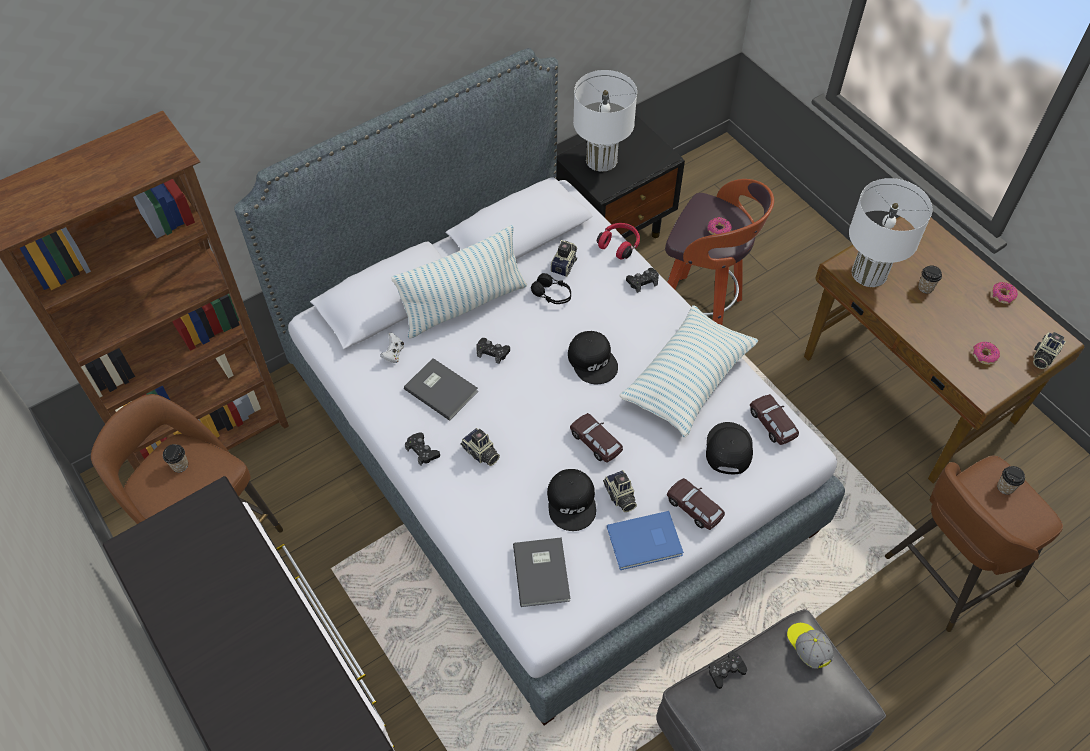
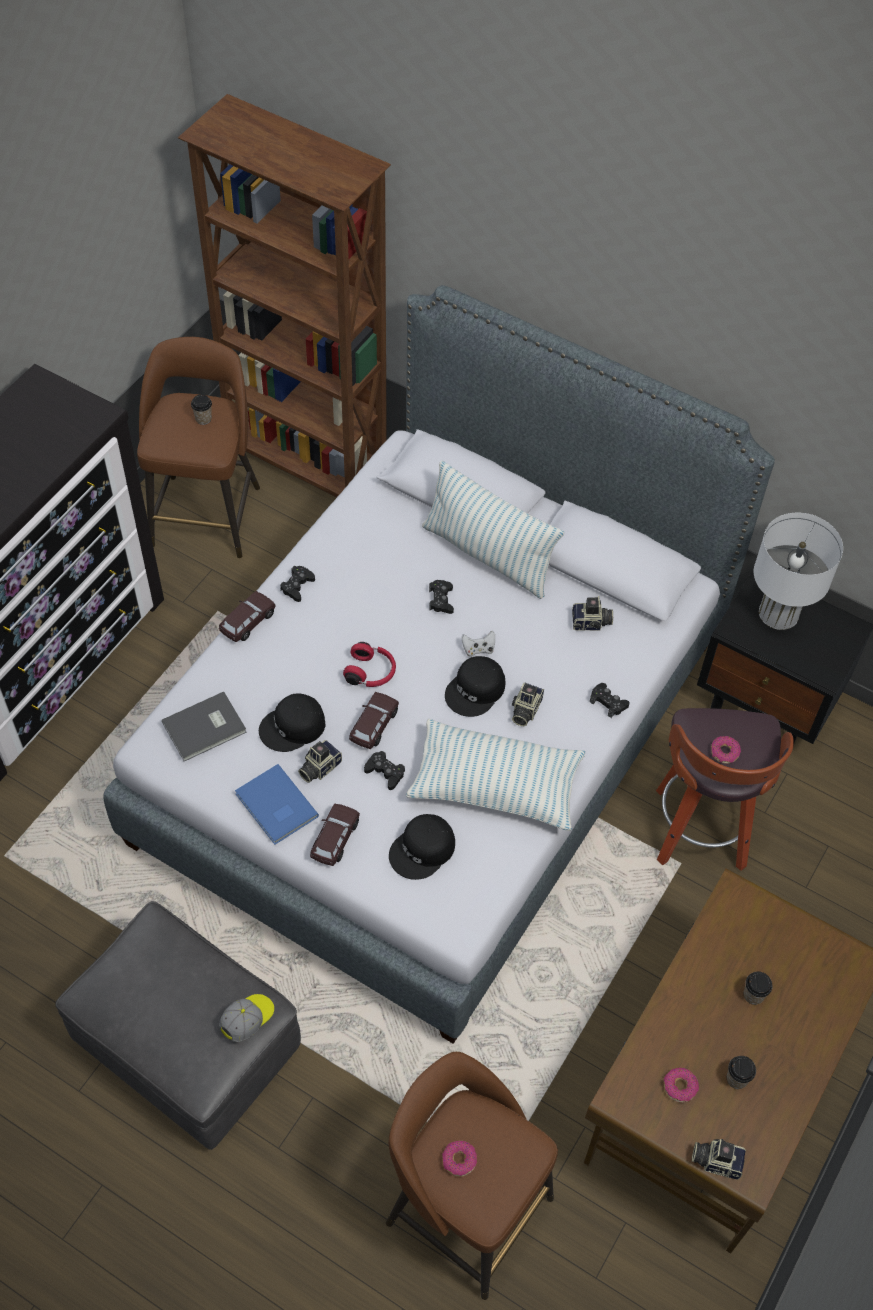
camera: 65 degrees right, 0 degrees up
(393, 354) = (397, 521): white game controller -> white game controller (478, 649)
(441, 389) = (375, 574): grey book -> none
(481, 453) = (316, 633): camera -> camera (525, 710)
(552, 295) = (543, 626): black headphones -> none
(619, 245) = (648, 664): red headphones -> red headphones (371, 672)
(726, 671) = (192, 947): black game controller -> black game controller (385, 772)
(728, 449) = (423, 850): black cap -> black cap turned 150 degrees clockwise
(772, 424) = (477, 886): brown toy car -> brown toy car (247, 622)
(869, 273) = (740, 925): white table lamp -> none
(1002, 295) = (792, 1092): donut -> donut (459, 1160)
(1005, 487) = (509, 1162): cup -> cup (736, 1079)

